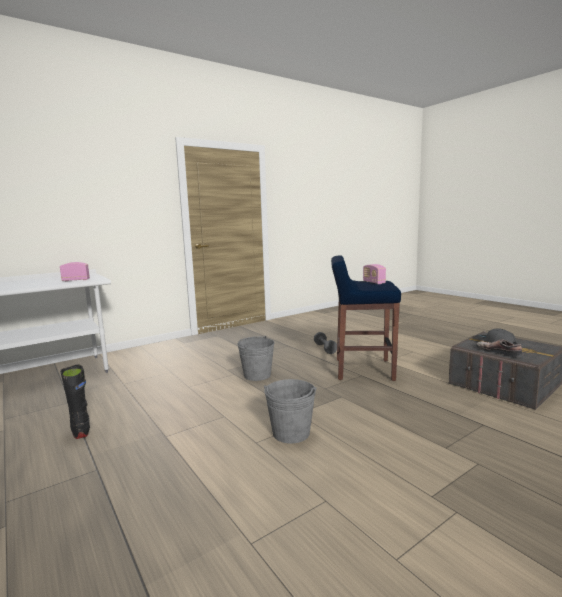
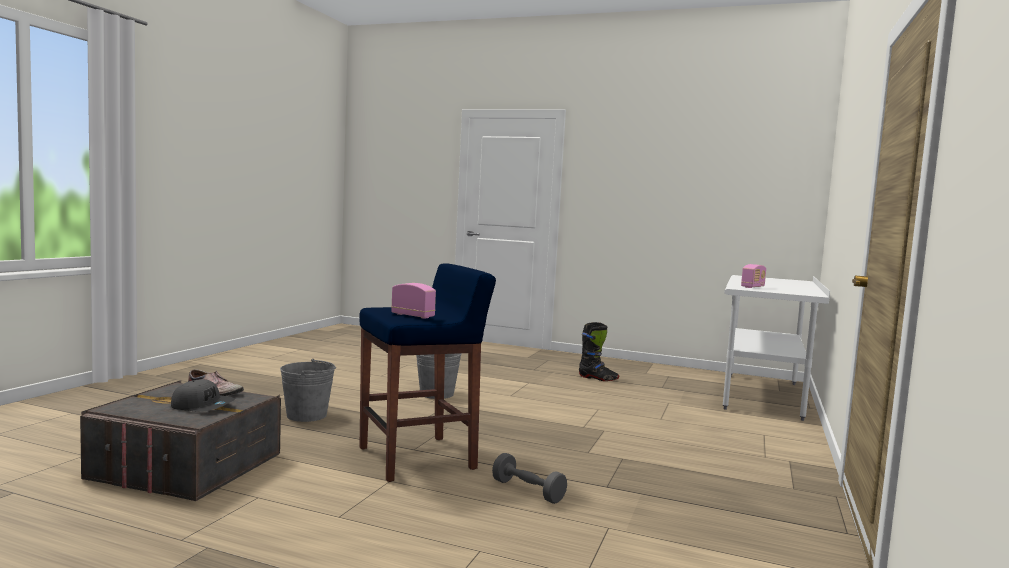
camera: 145 degrees right, 5 degrees down
(257, 375) = (552, 429): grey bucket -> grey bucket (307, 415)

